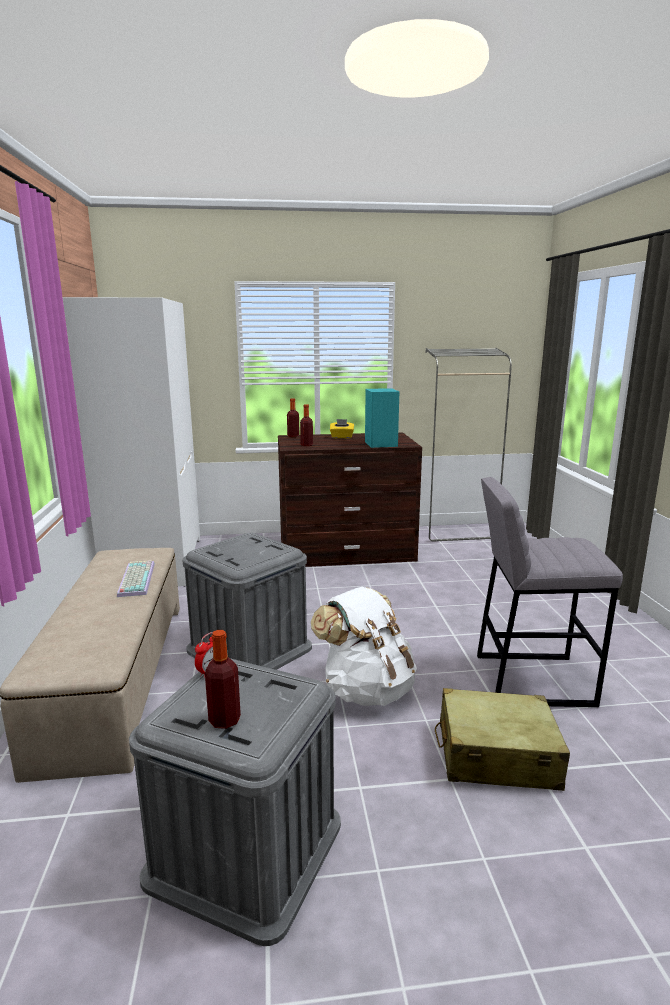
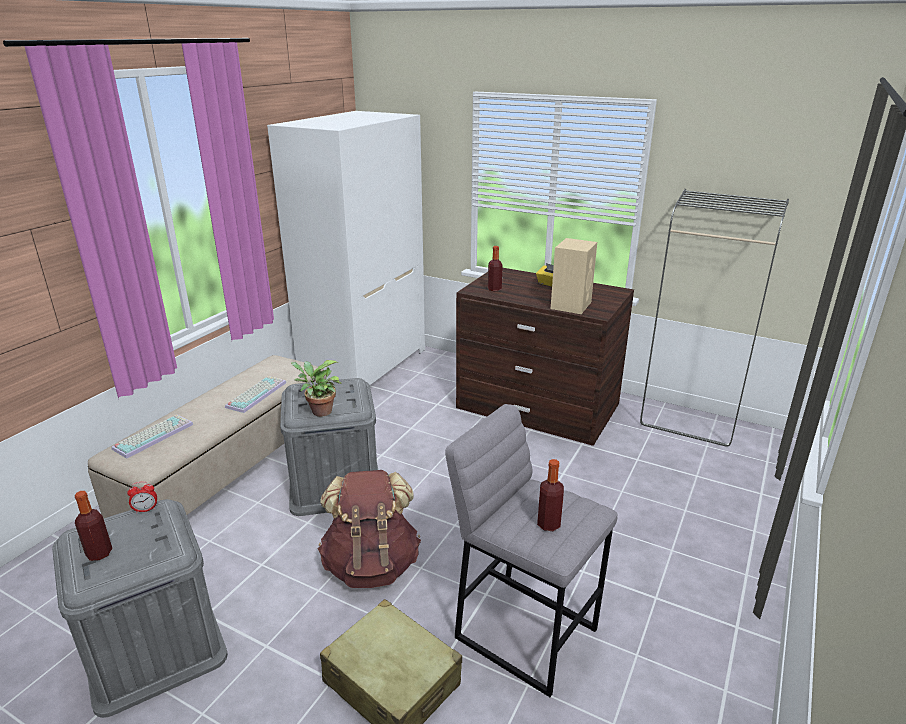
camera: 35 degrees right, 10 degrees up
(65, 640) = (153, 435): none -> keyboard
(255, 559) = (319, 411): none -> potted plant
(293, 436) = (506, 271): bottle -> bottle (548, 524)
(366, 690) = (371, 565): white backpack -> brown backpack
(380, 444) = (571, 305): turquoise speaker -> beige speaker

